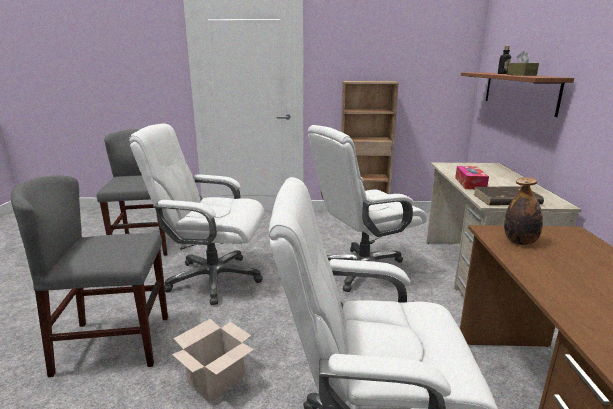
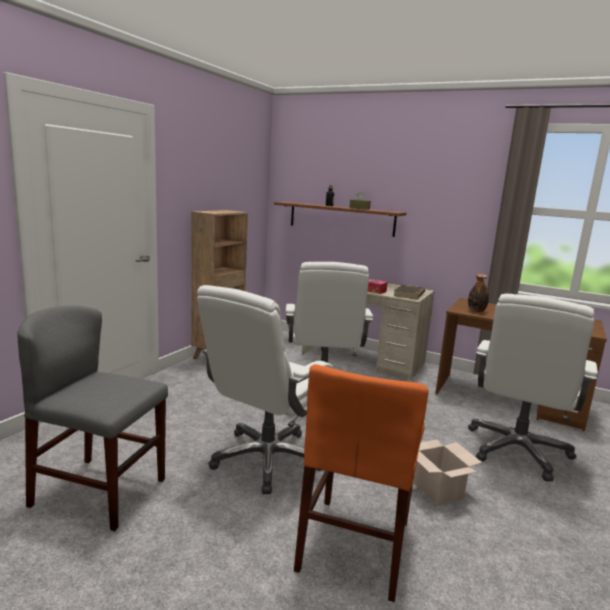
camera: 65 degrees left, 5 degrees down
(114, 344) = (355, 544): grey chair -> orange chair

